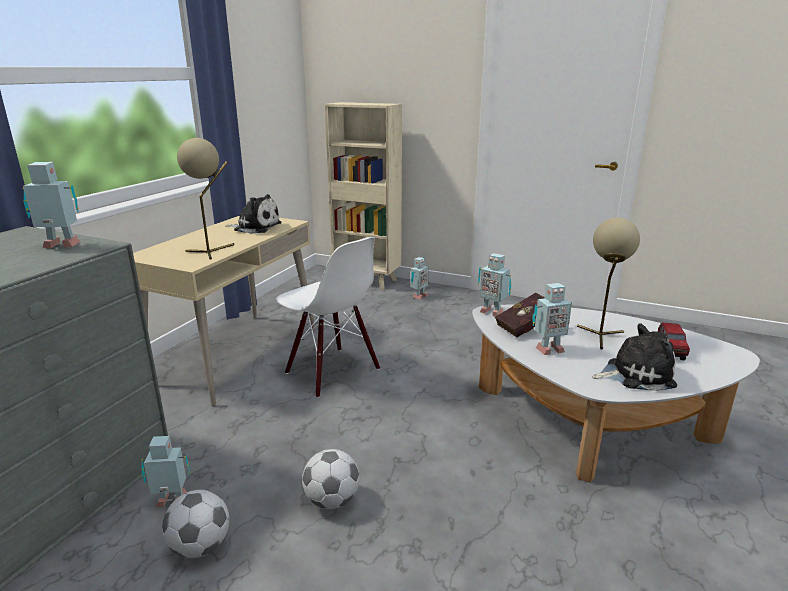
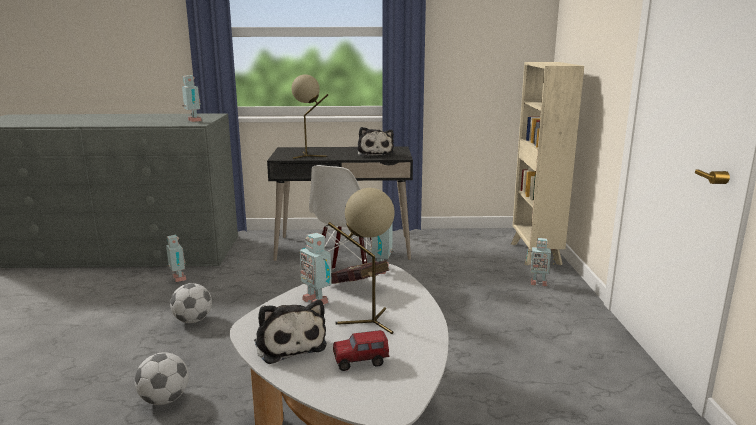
camera: 65 degrees right, 5 degrees down
(200, 546) = (145, 296): football -> football (165, 399)
(237, 355) = (343, 248): beige desk -> black desk

